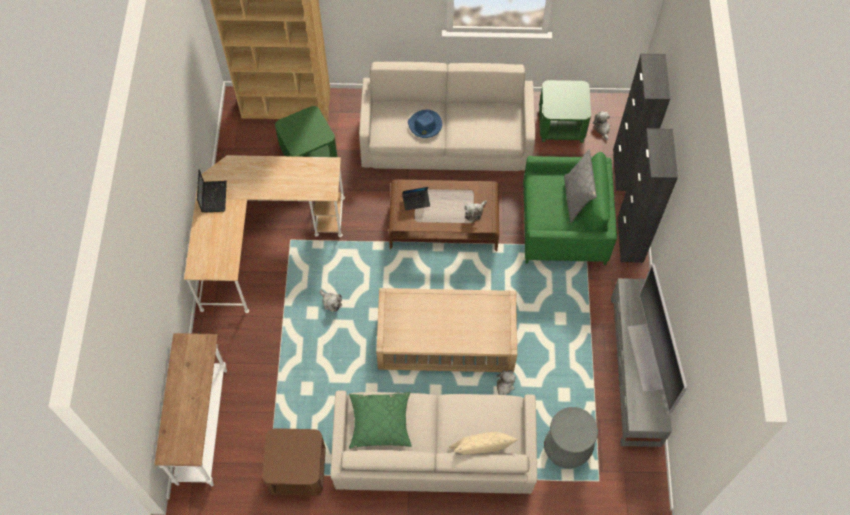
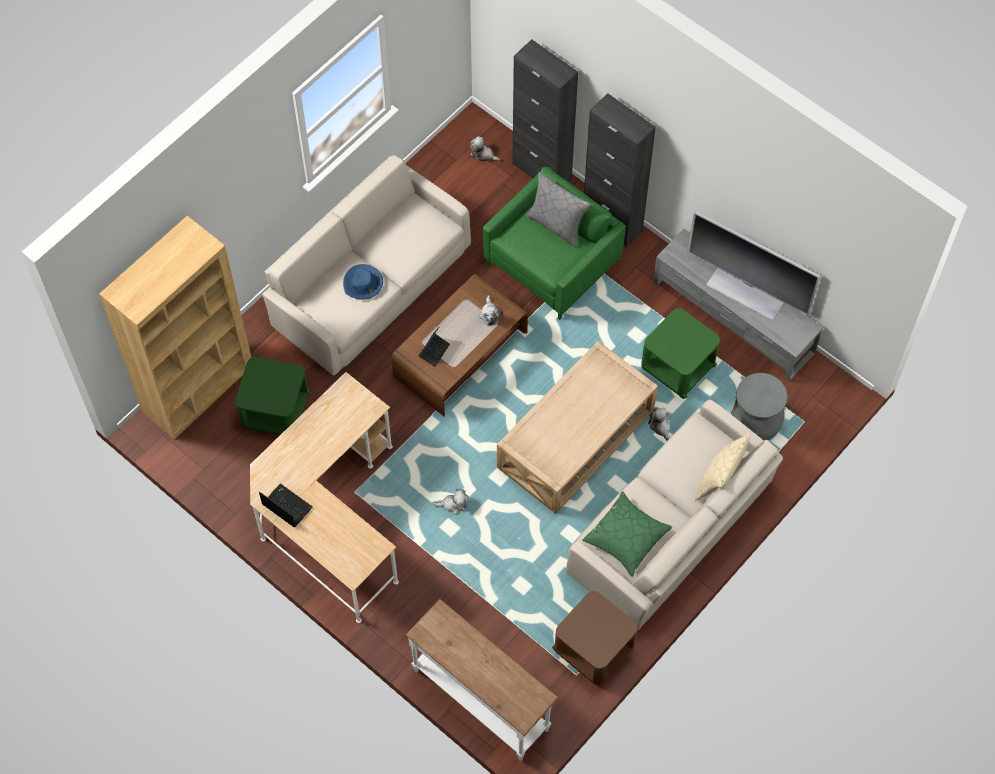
camera: 50 degrees left, 0 degrees up
(561, 124) = (447, 181): green side table -> green side table (677, 366)

